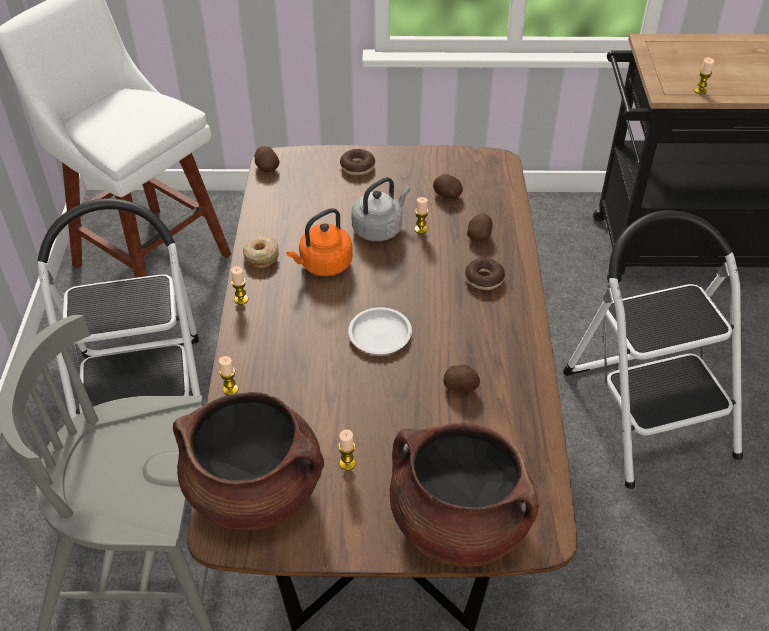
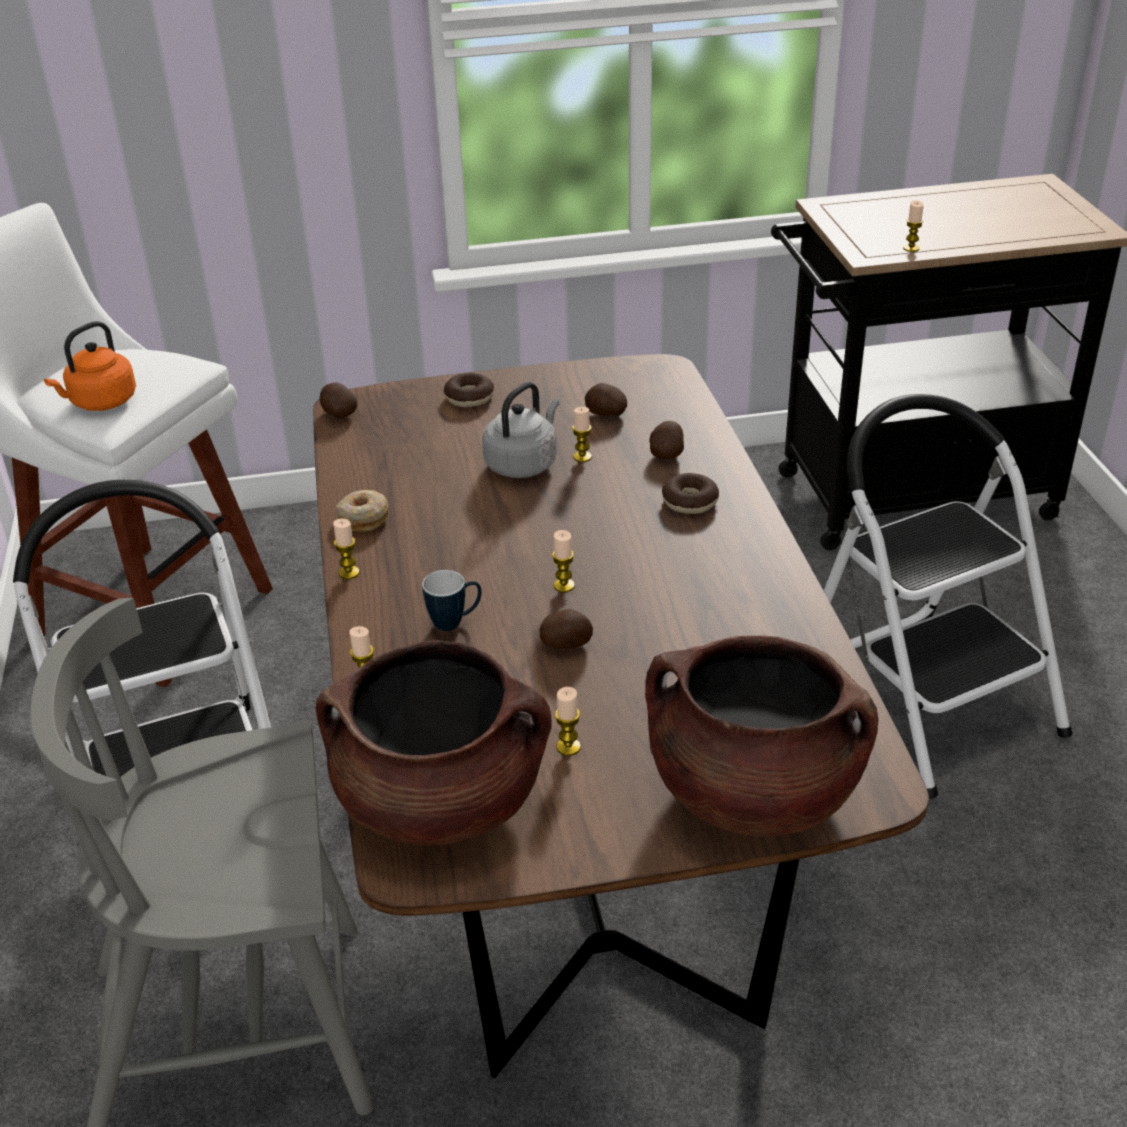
camera: 10 degrees left, 10 degrees down
(300, 351) = (455, 622): none -> mug
(323, 265) = (457, 516): orange kettle -> orange kettle (100, 402)
(379, 334) = (564, 586): white plate -> candle
(461, 387) = (700, 631): potato -> potato (566, 644)

